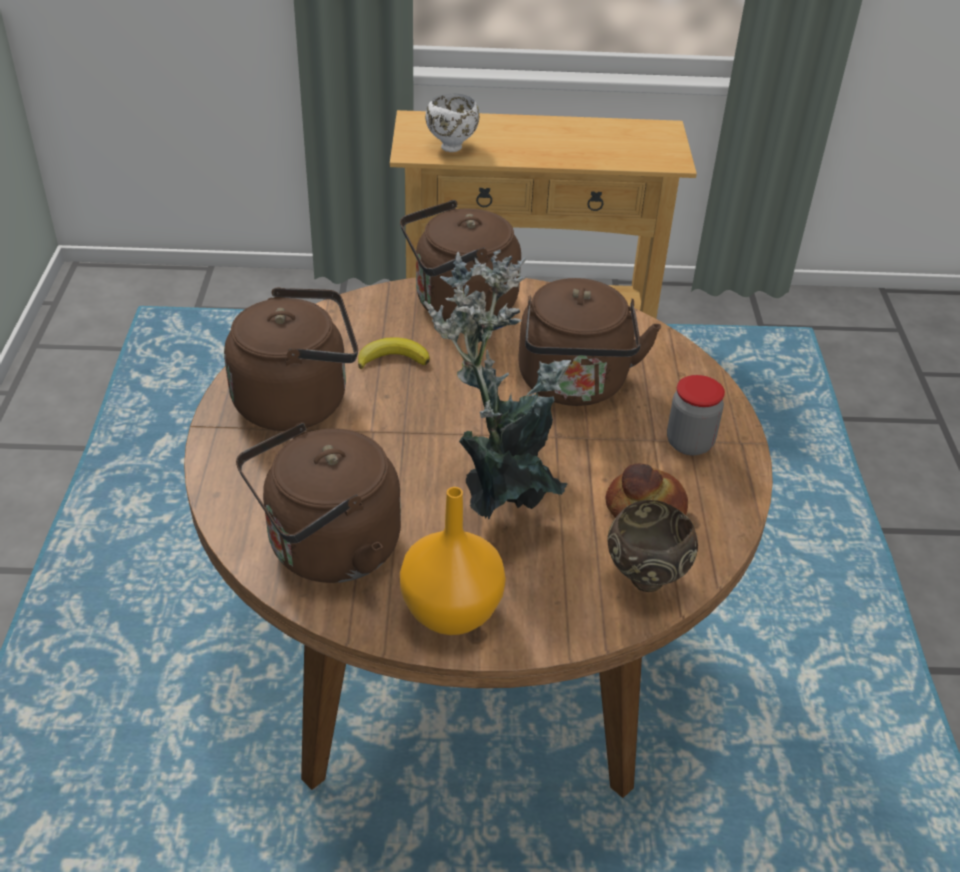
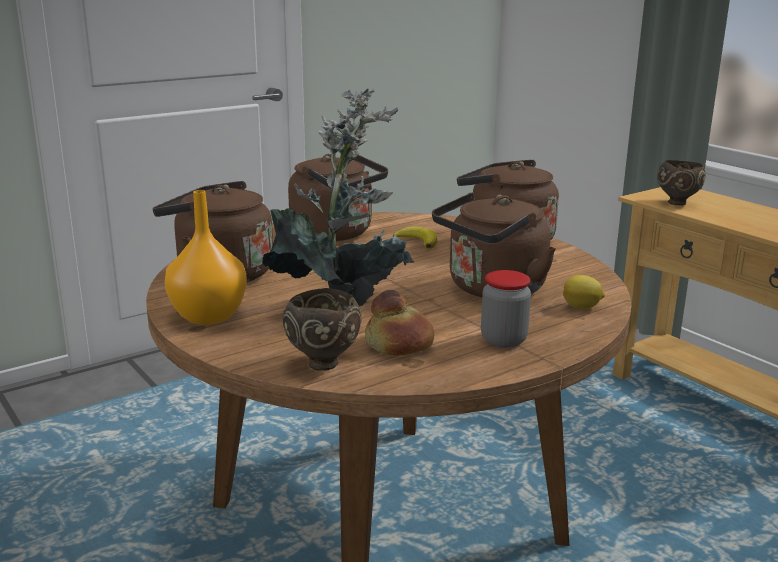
camera: 55 degrees right, 20 degrees down
(452, 147) = (678, 203): white bowl -> brown bowl
(662, 360) = (582, 307): none -> lemon

